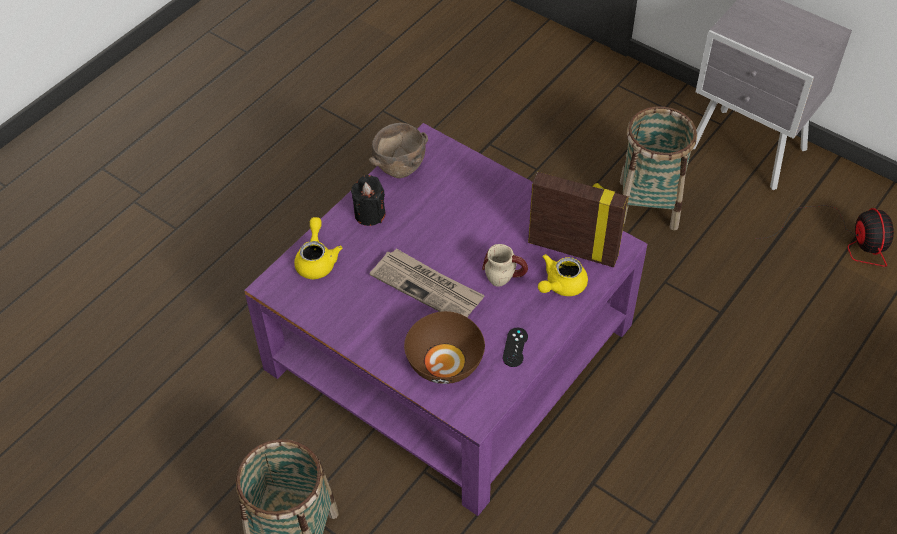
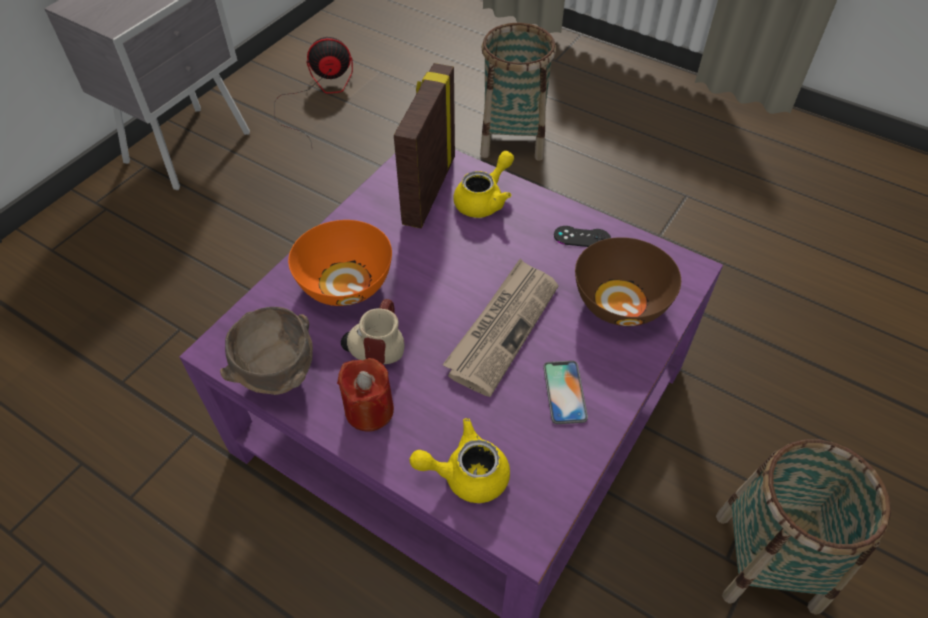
camera: 95 degrees left, 0 degrees up
(368, 317) = (564, 392): none -> phone
(369, 214) = (369, 410): black candle -> red candle
(477, 200) = (346, 282): none -> orange bowl
(506, 272) = (468, 249): mug -> mug (375, 345)
(561, 285) = (484, 200): yellow teapot -> yellow teapot turned 90 degrees counterclockwise
(648, 205) = (255, 226): basket -> basket (513, 138)

